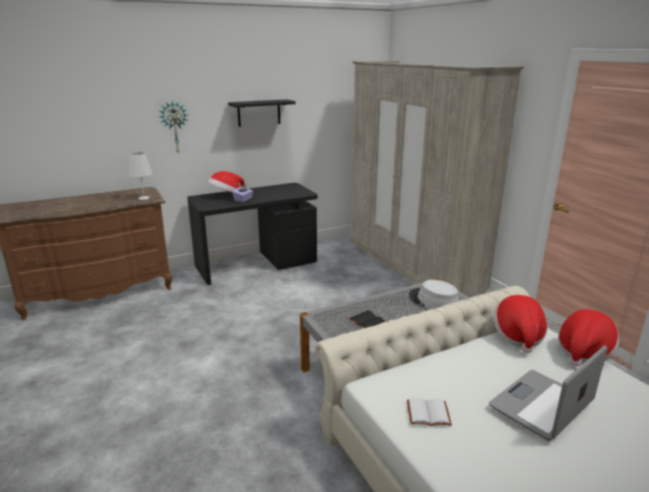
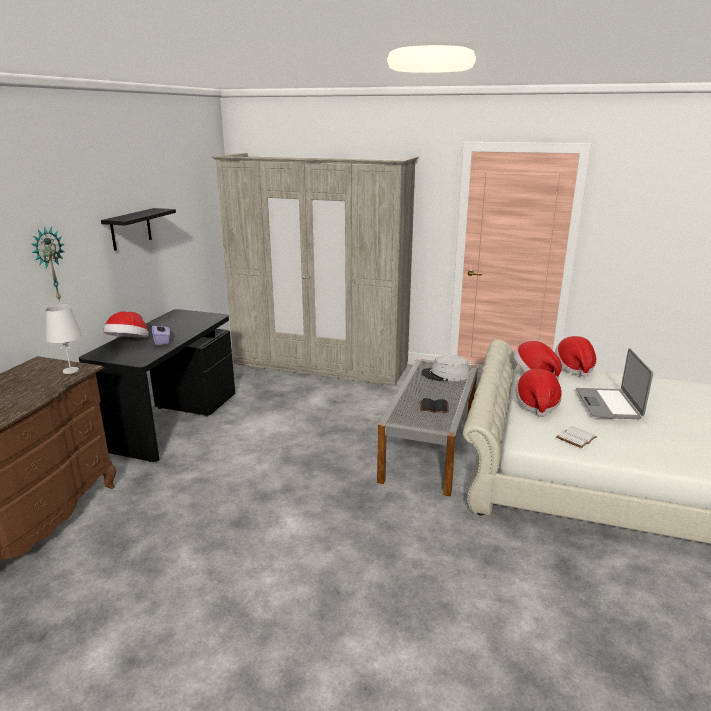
camera: 45 degrees left, 0 degrees up
(456, 364) = (537, 405): none -> hat

